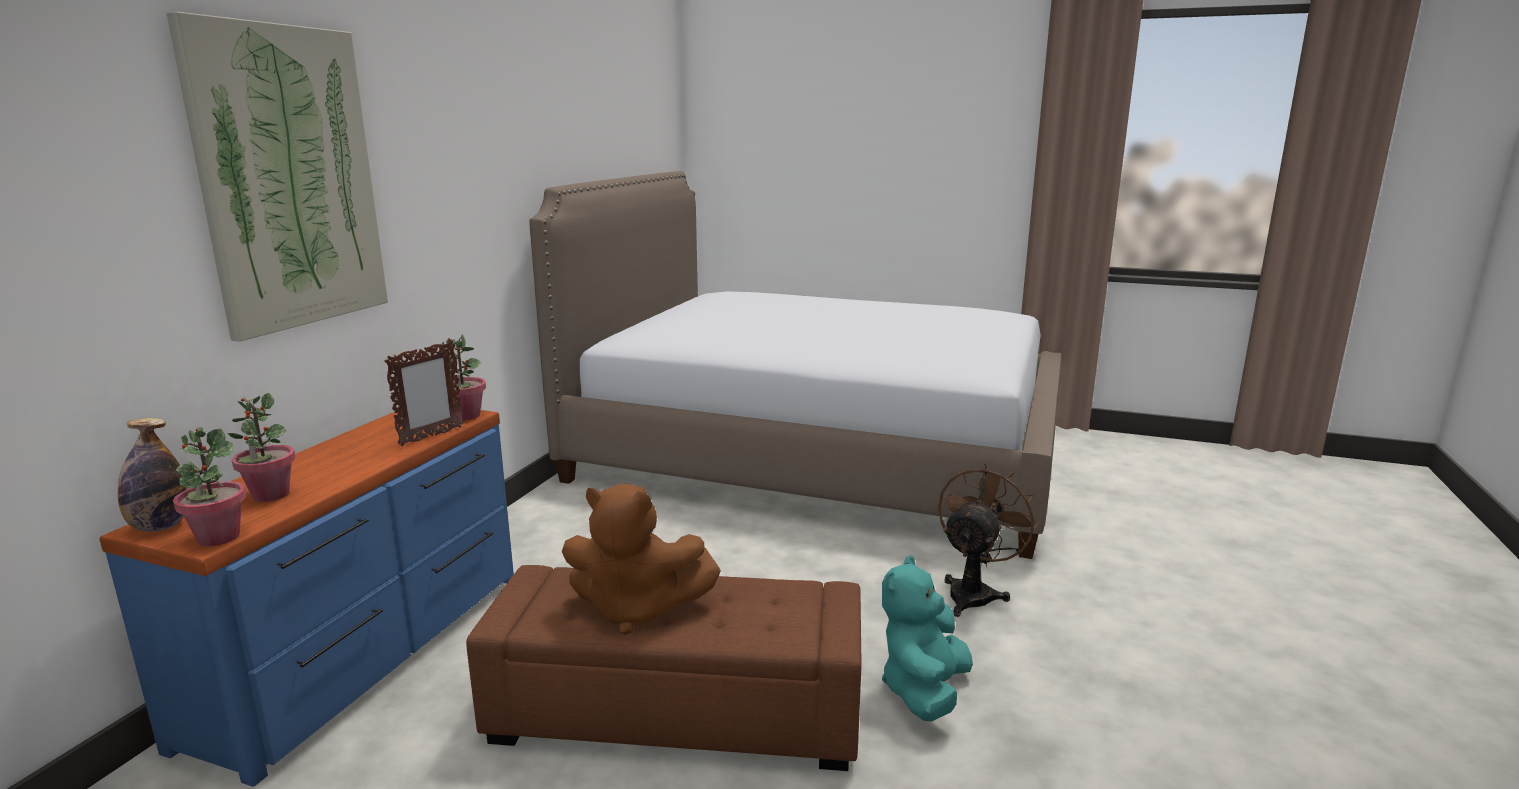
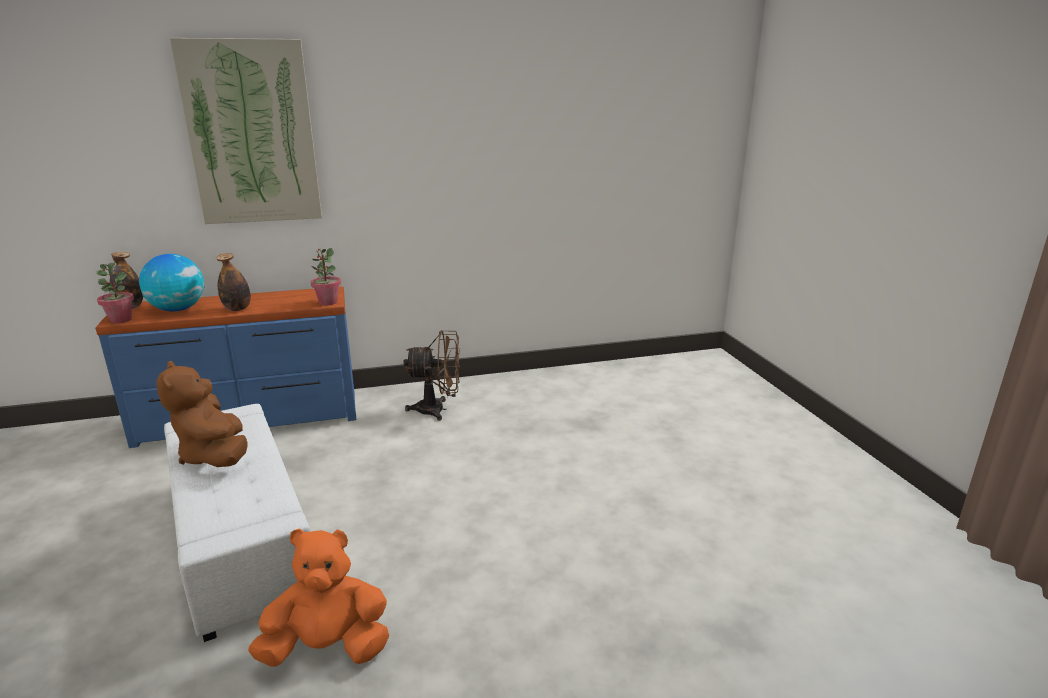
camera: 55 degrees right, 5 degrees up
(270, 495) = (177, 309): potted plant -> globe
(369, 460) = (237, 309): none -> bottle
(431, 436) = (285, 307): picture frame -> none
(677, 713) = (241, 540): brown ottoman -> white ottoman
(819, 454) = (682, 449): bed -> none
(924, 691) = (328, 648): turquoise plush toy -> orange plush toy
(974, 593) = (516, 628): brown fan -> brown fan (438, 410)

